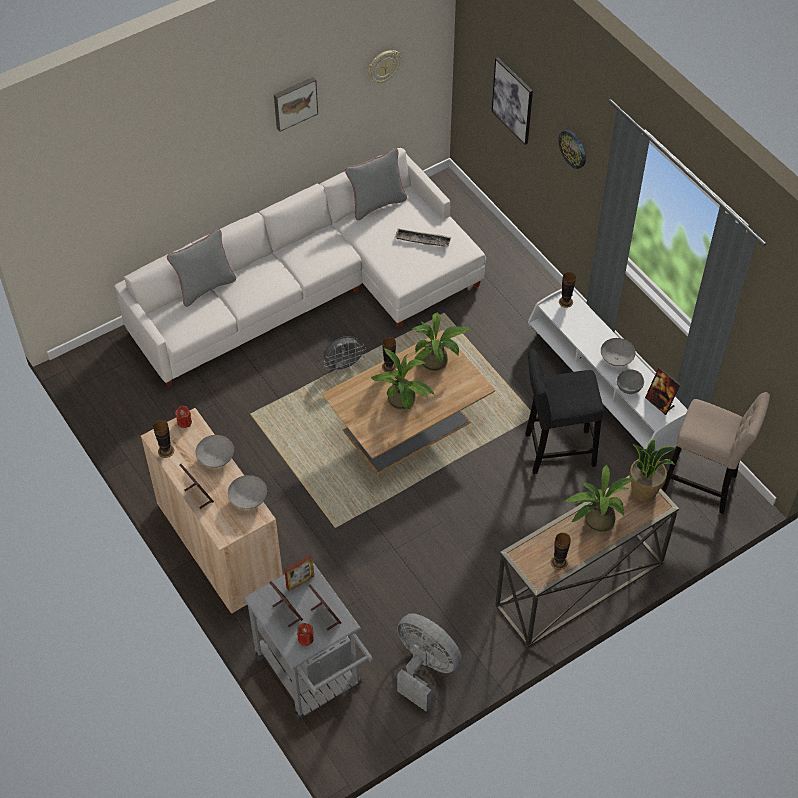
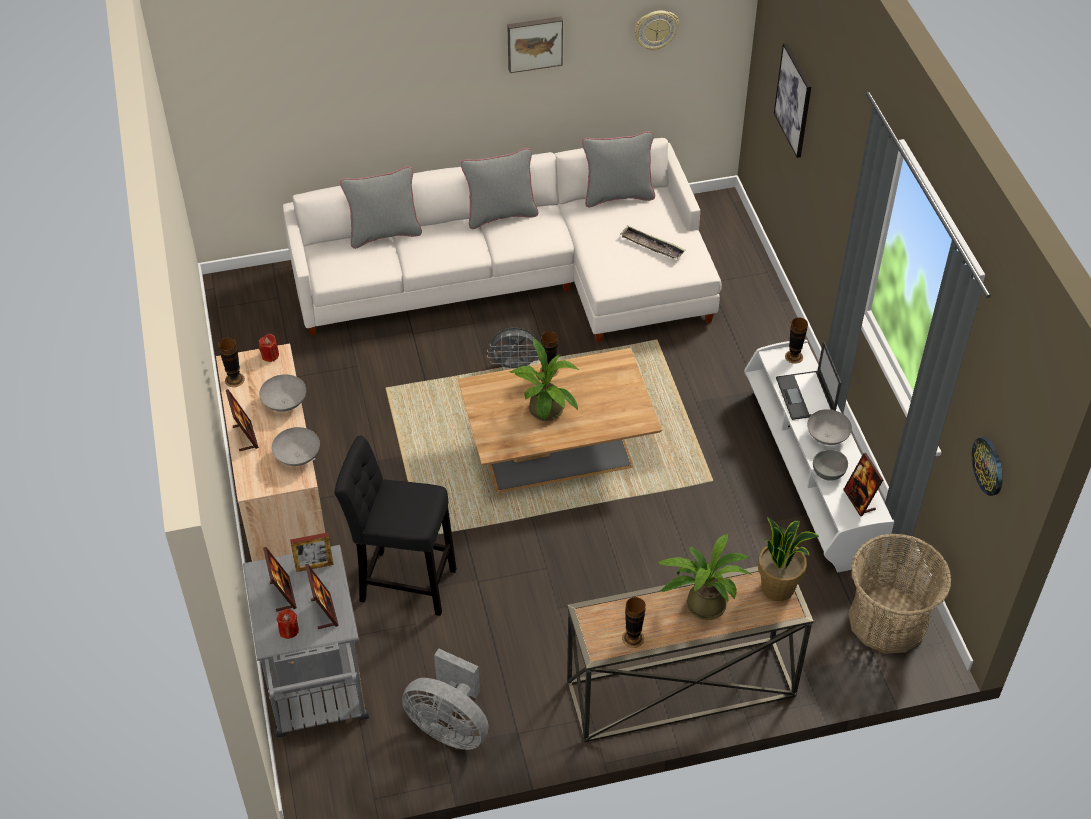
camera: 20 degrees right, 5 degrees down
(291, 245) = (500, 215): none -> grey pillow
(424, 668) = (450, 726): grey fan -> grey fan turned 150 degrees clockwise
(437, 362) = (608, 380): potted plant -> none
(555, 450) = (720, 527): black stool -> black stool (402, 582)
(573, 148) = (837, 164): wall clock -> wall clock (989, 466)
(588, 331) = (806, 396): none -> laptop
(703, 485) = (888, 620): beige stool -> basket

